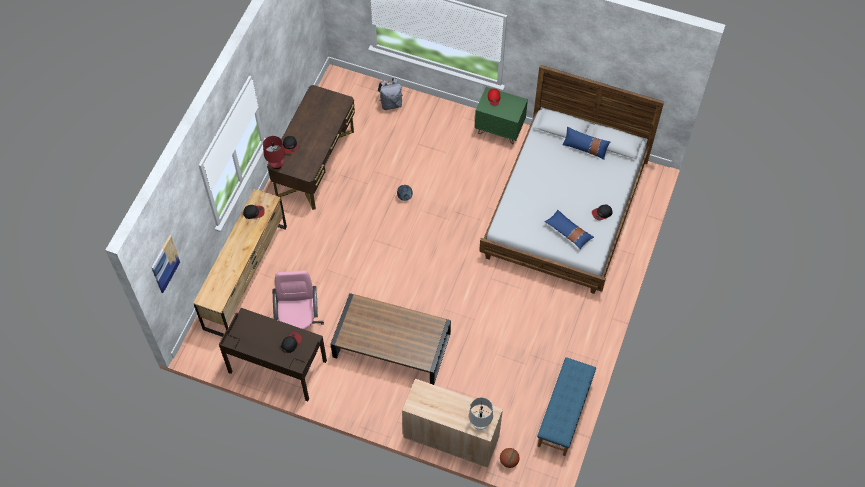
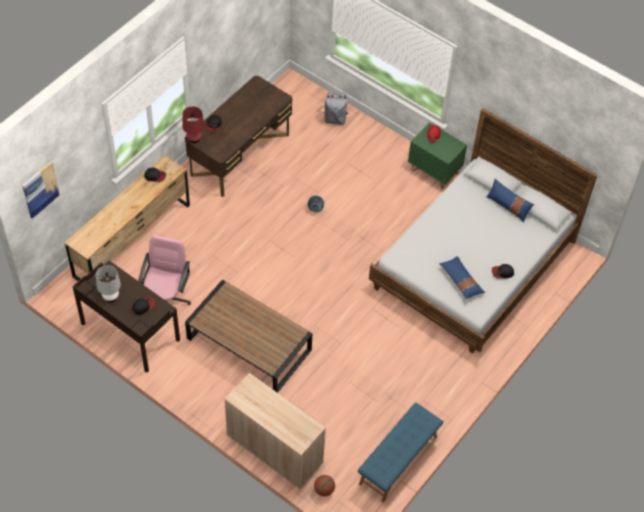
camera: 15 degrees right, 5 degrees down
(480, 424) = (297, 435): white table lamp -> white table lamp (111, 297)

